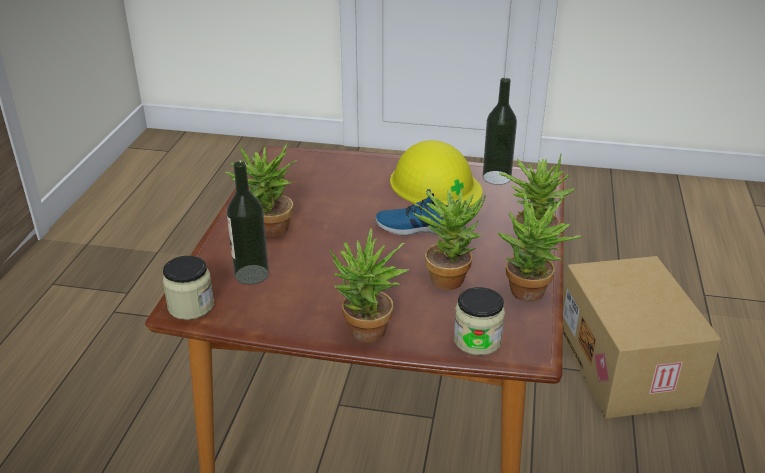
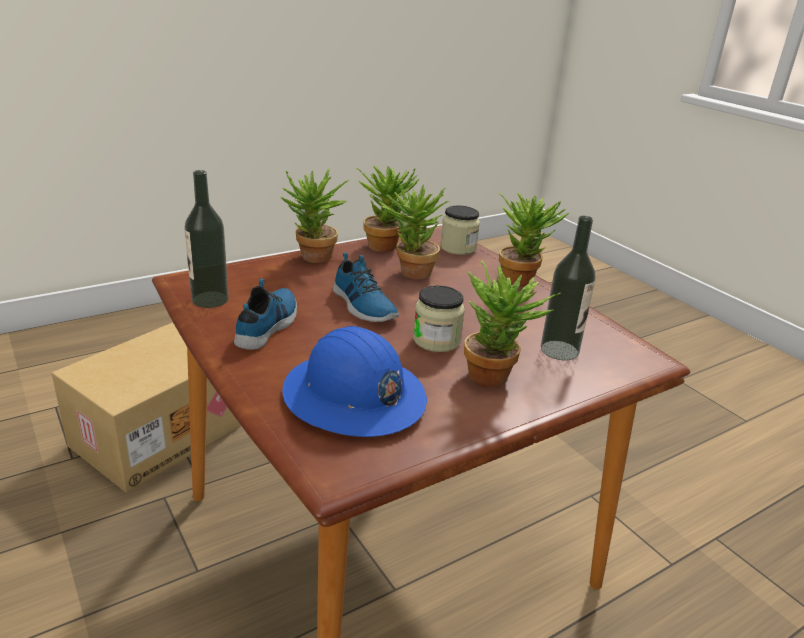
camera: 135 degrees left, 5 degrees down
(191, 306) = (639, 356): jar -> jar (436, 340)
(321, 180) = (353, 397): none -> blue hard hat
(435, 185) = (269, 324): yellow hard hat -> shoe

